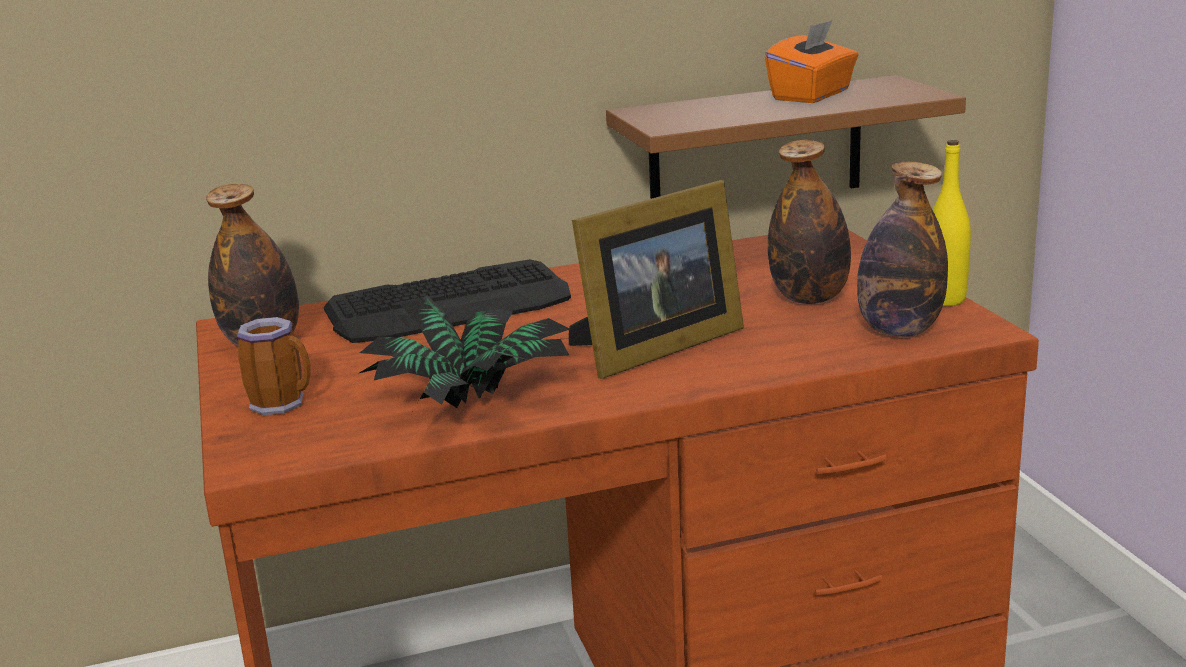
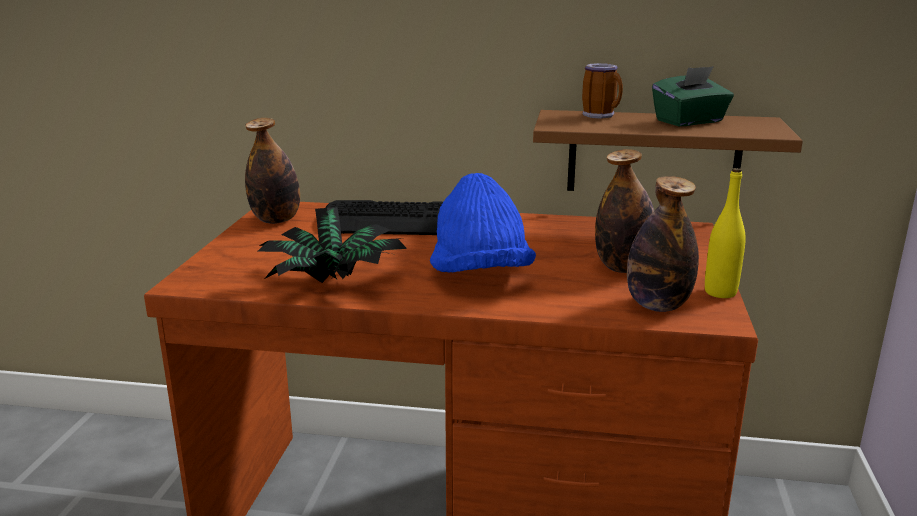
camera: 25 degrees right, 0 degrees up
(283, 404) = (241, 256): mug -> mug (601, 116)
(653, 347) = (480, 276): picture frame -> blue hat
(812, 95) = (690, 121): orange tissue box -> green tissue box

